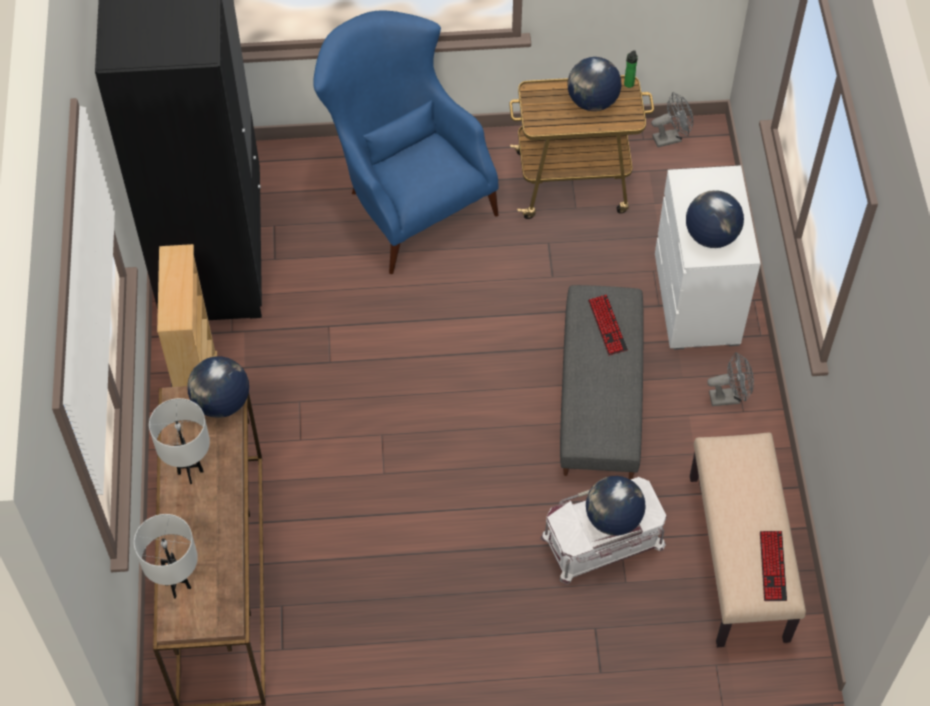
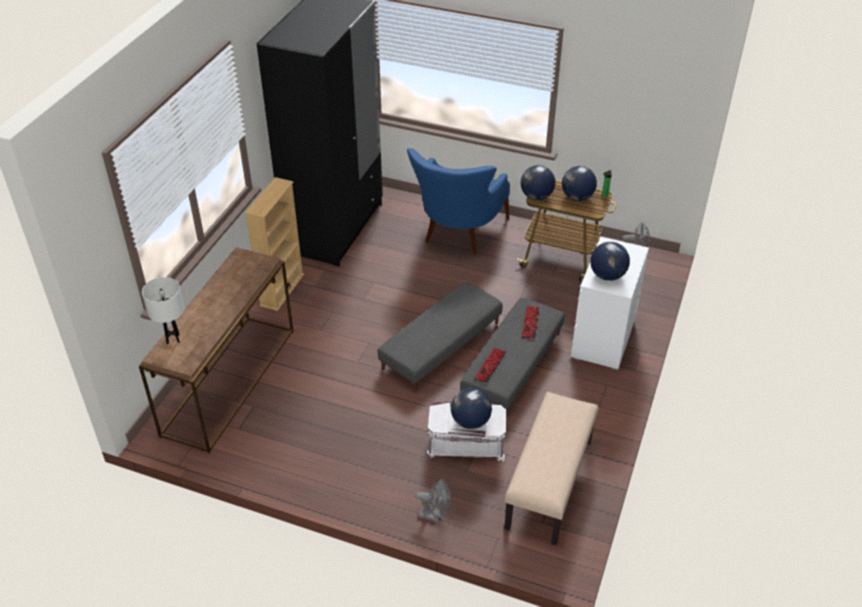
camera: 25 degrees right, 15 degrees down
(190, 472) = (221, 289): white table lamp -> none
(221, 403) = (262, 263): globe -> globe (536, 196)
(405, 195) = (457, 235): blue armchair -> blue armchair turned 150 degrees counterclockwise
(486, 398) = (441, 345): none -> grey ottoman
(729, 397) = (594, 395): grey fan -> grey fan (435, 515)
(772, 566) = (553, 476): keyboard -> keyboard (490, 366)

